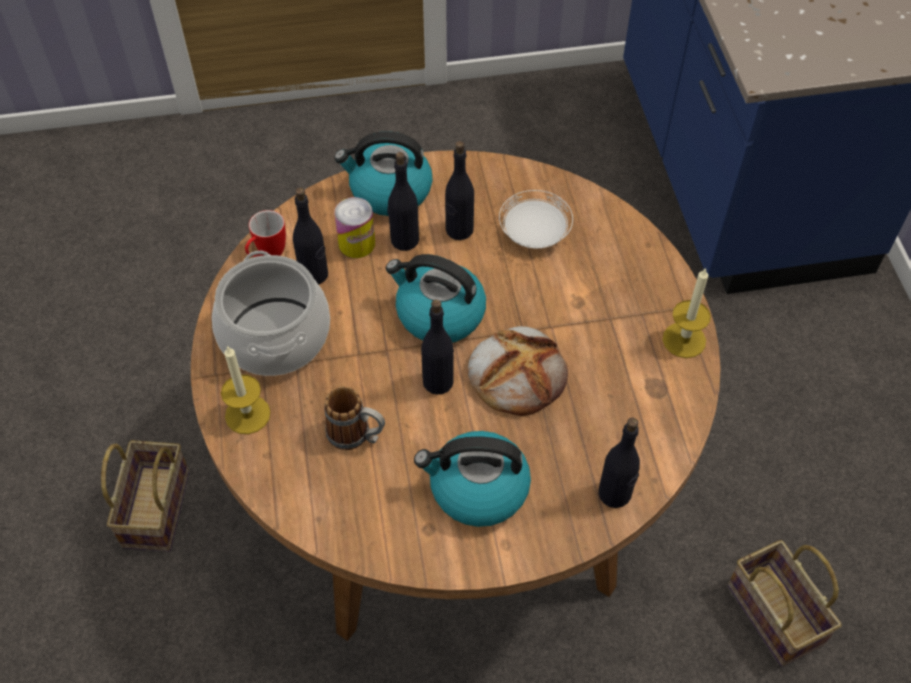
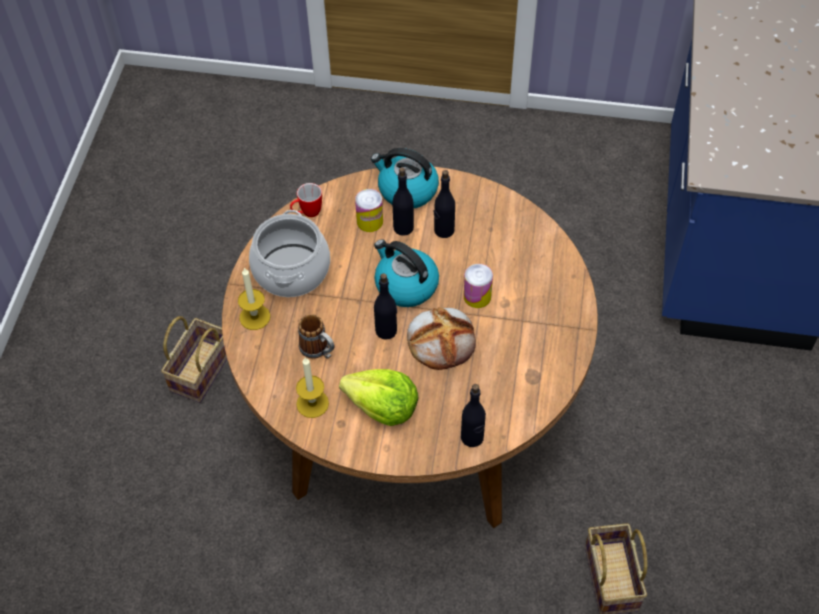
camera: 20 degrees right, 0 degrees up
(314, 275) = (333, 235): black bottle -> none
(477, 489) = (382, 407): kettle -> lettuce
(534, 233) = (495, 246): white plate -> none
(539, 303) = (477, 296): none -> can
(684, 340) = (567, 349): candle -> candle (312, 403)

